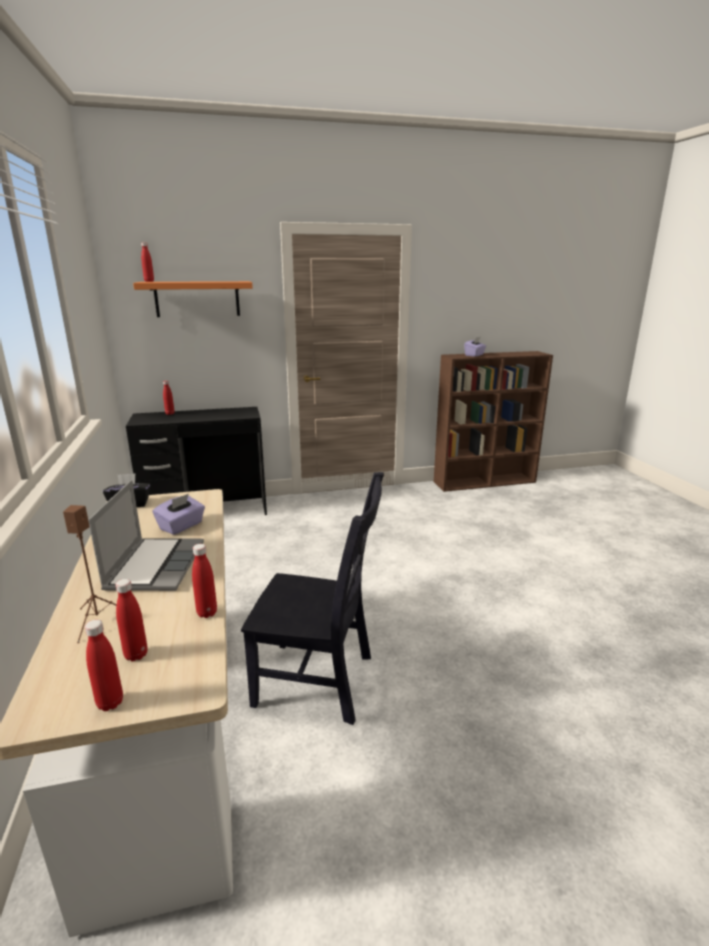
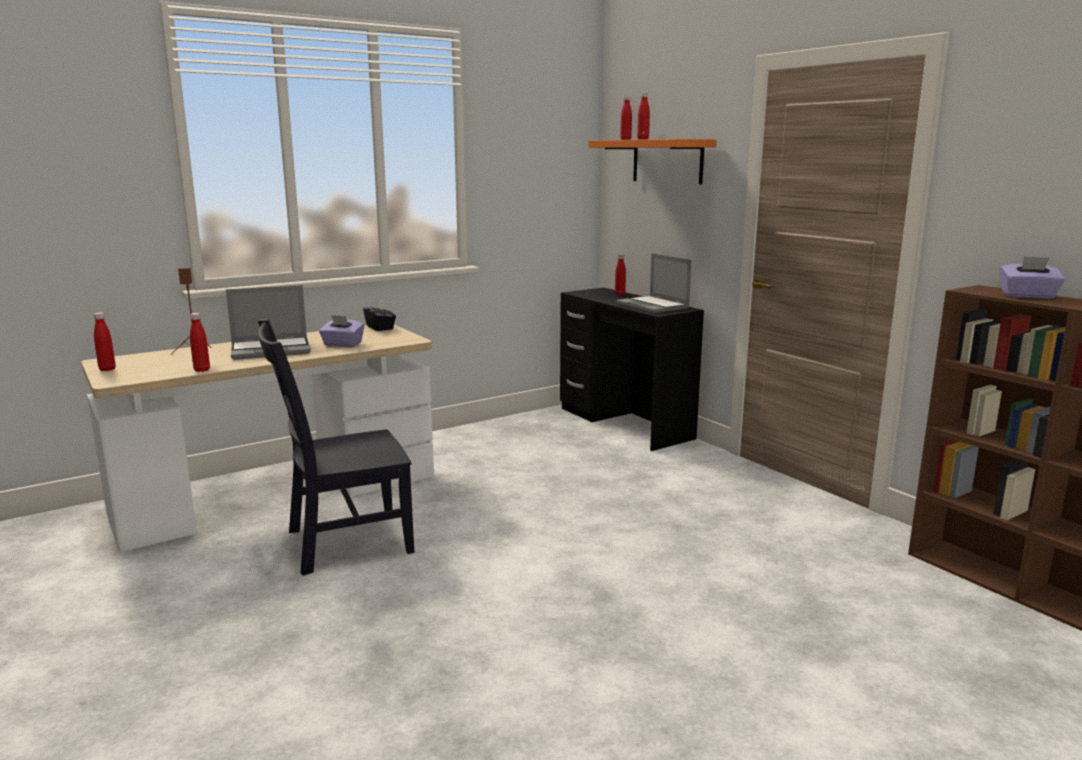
camera: 70 degrees right, 5 degrees down
(136, 655) = (154, 365): red bottle -> red bottle (643, 139)
(228, 413) = (654, 306): none -> laptop
(319, 681) = (343, 542): black chair -> black chair turned 75 degrees clockwise

